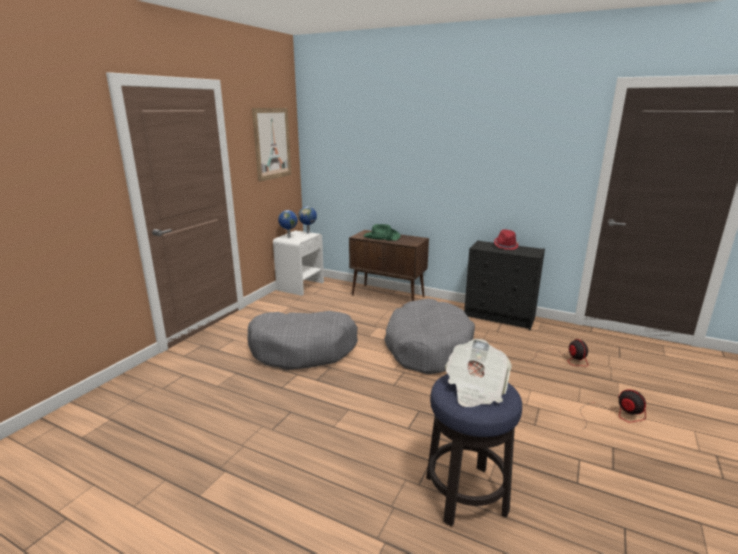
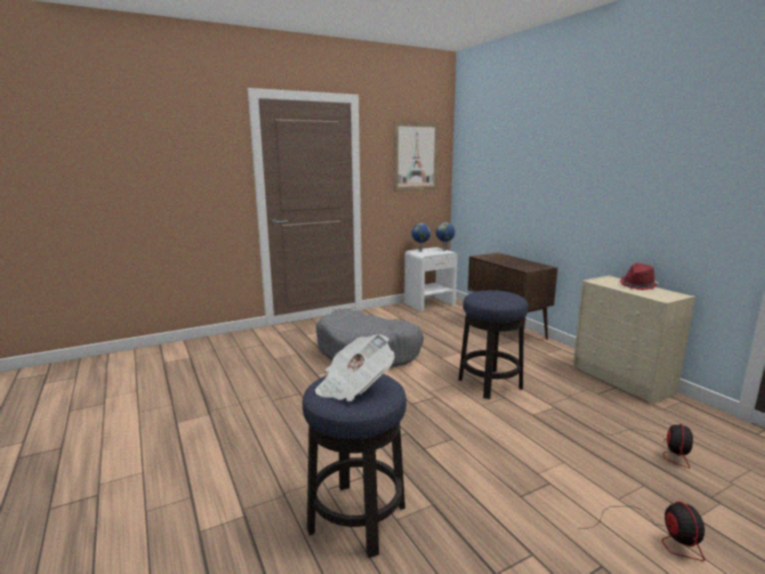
camera: 35 degrees right, 5 degrees down
(381, 237) = (503, 260): green hat -> none
(428, 347) = (490, 384): grey dog bed -> stool
(500, 317) = (623, 381): black dresser -> beige dresser

